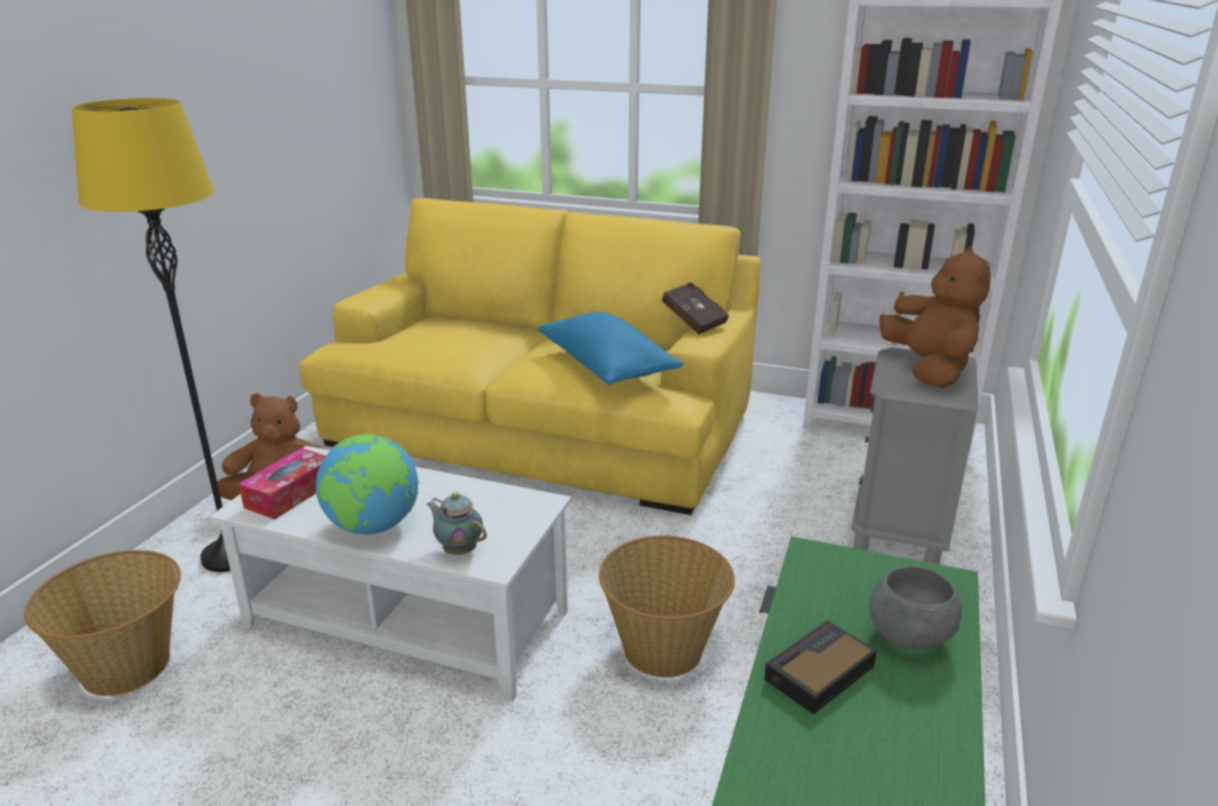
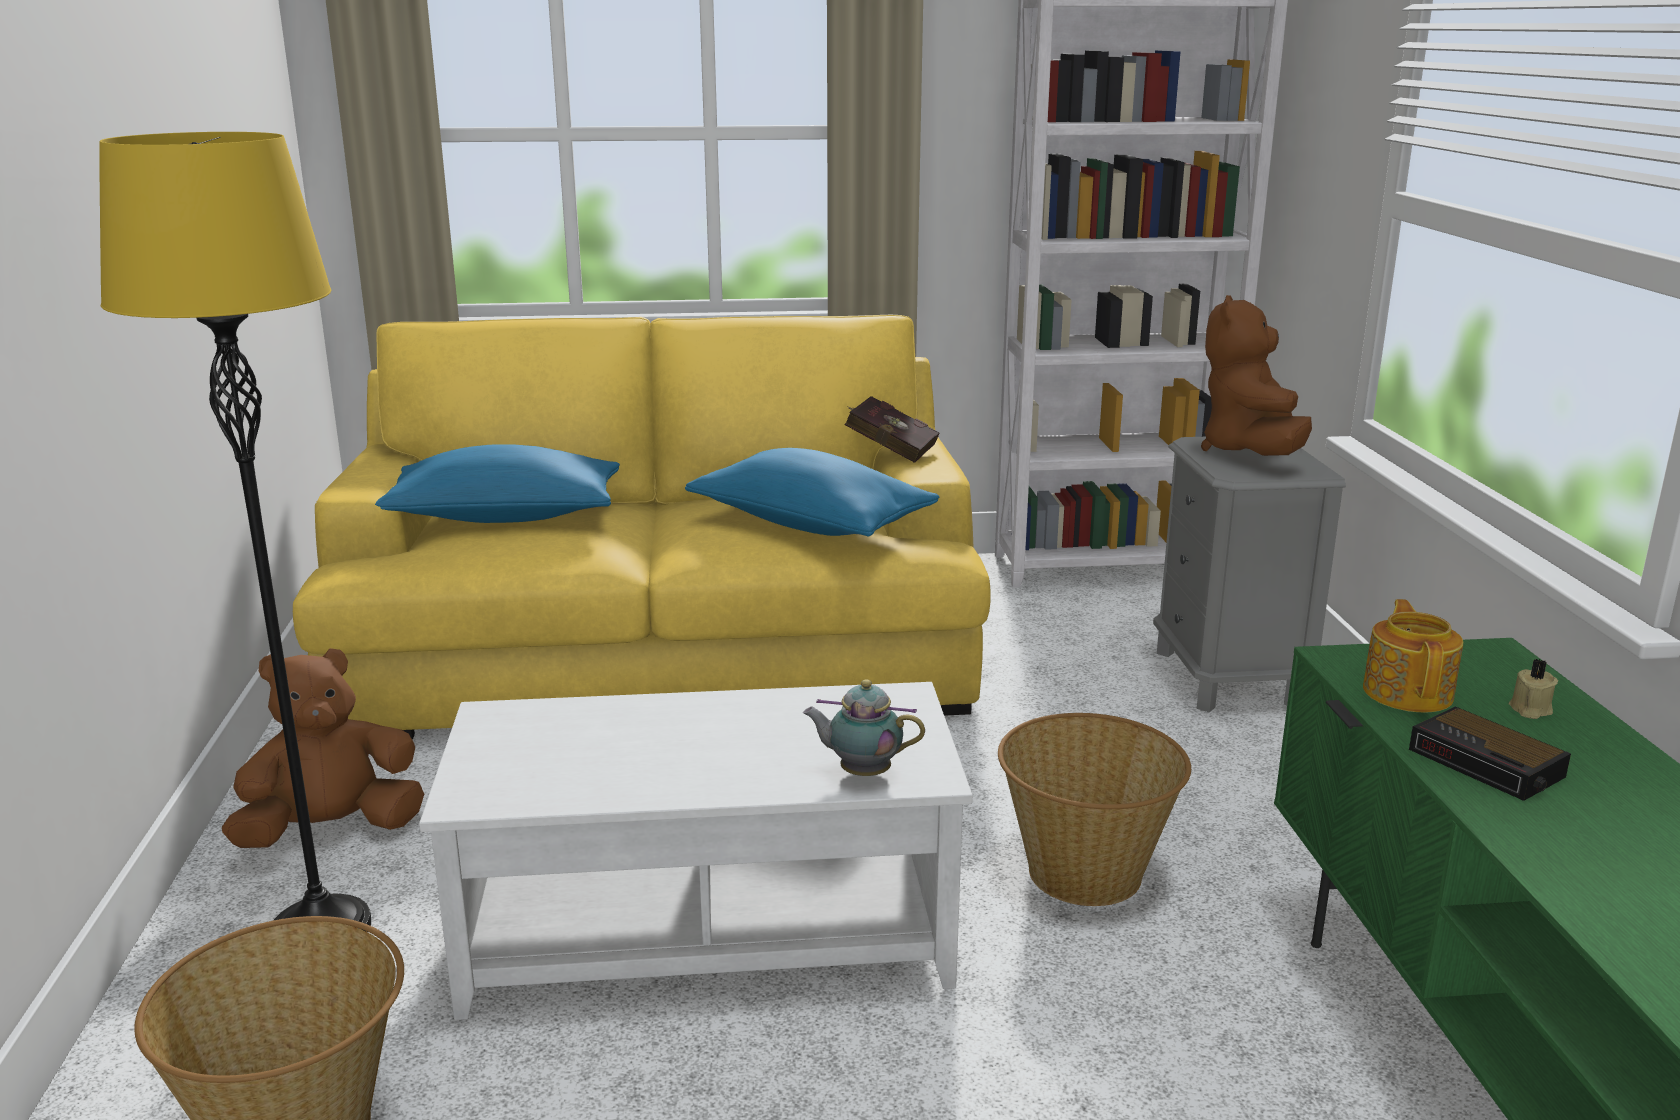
camera: 25 degrees left, 5 degrees down
(290, 494) = (520, 765): tissue box -> none
(373, 527) = (704, 775): globe -> none
(443, 329) = (505, 517): none -> blue pillow
(818, 674) = (1488, 764): alarm clock -> alarm clock turned 60 degrees counterclockwise
(830, 596) = (1408, 692): none -> teapot
(910, 638) = (1529, 710): grey bowl -> beige candle
(928, 369) = (1250, 452): brown plush toy -> brown plush toy turned 135 degrees counterclockwise

